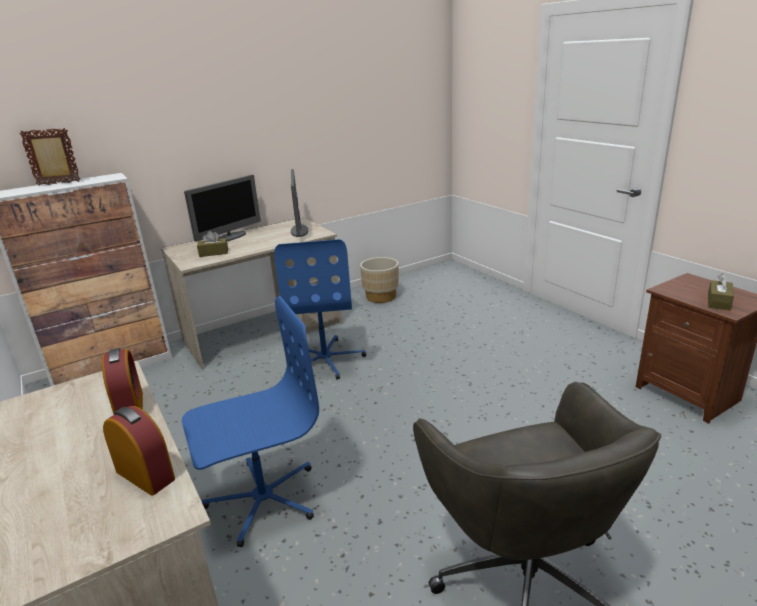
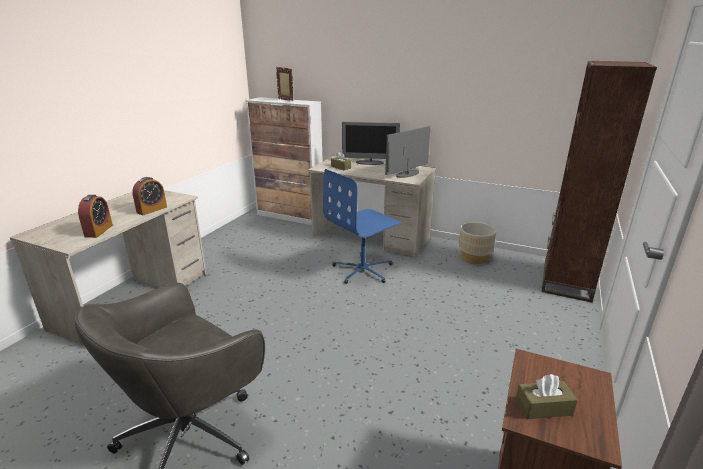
camera: 55 degrees right, 0 degrees up
(262, 499) = (215, 305): blue office chair -> none
(460, 277) = (566, 281): none -> brown bookcase

